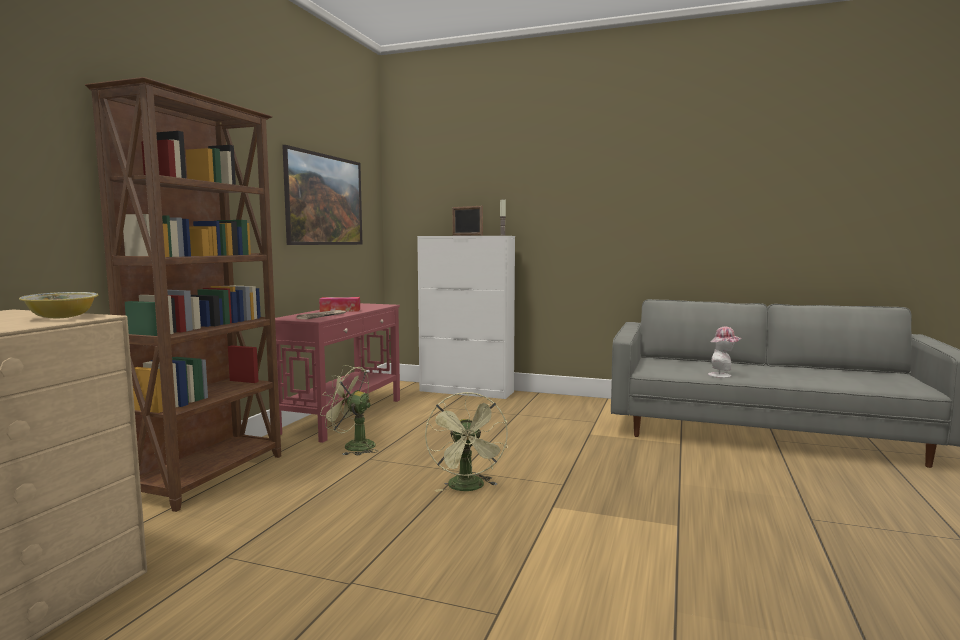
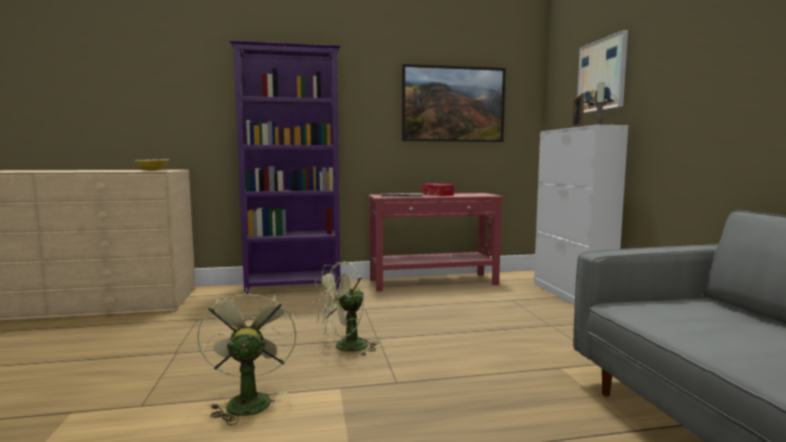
camera: 60 degrees right, 0 degrees up
(213, 476) = (294, 287): brown bookcase -> purple bookcase
(352, 446) = (380, 299): green fan -> green fan (247, 400)
(472, 188) = (602, 75): none -> picture
(722, 375) = (710, 346): hat -> none

